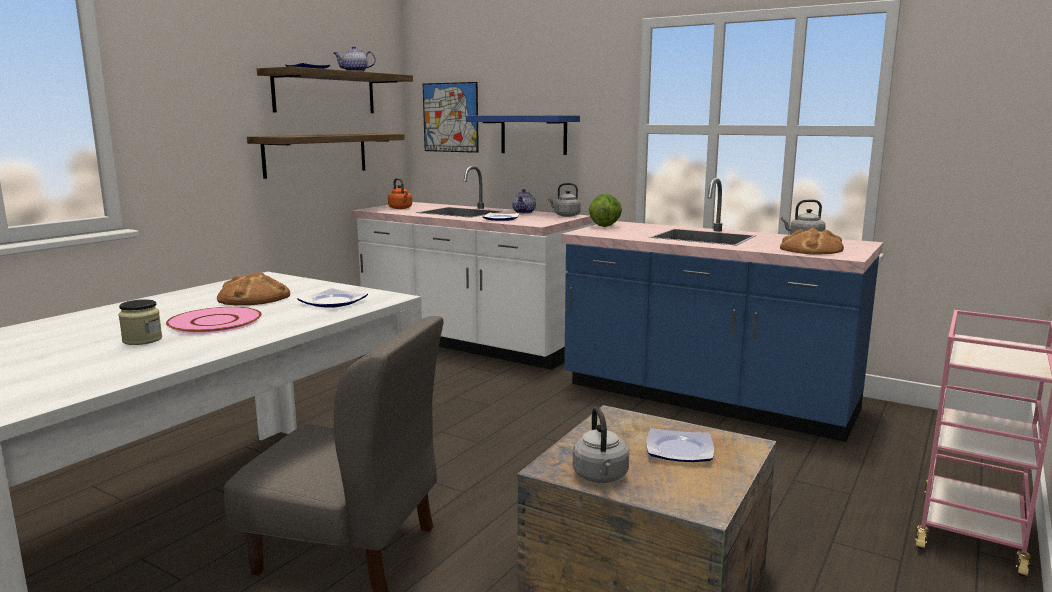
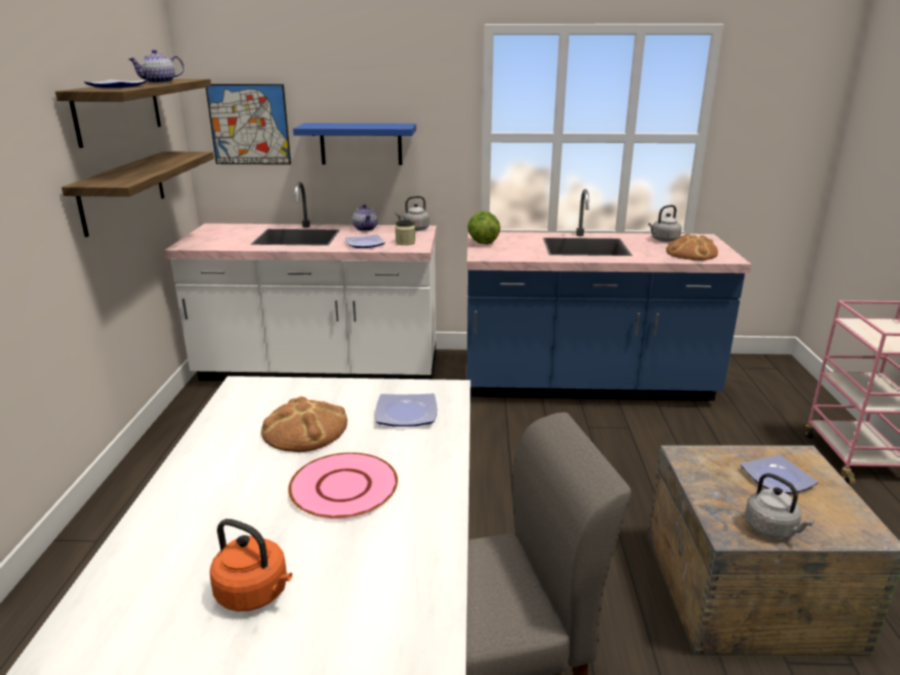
camera: 30 degrees left, 10 degrees up
(142, 340) = (321, 549): jar -> jar (405, 242)
(401, 208) = (219, 239): orange kettle -> orange kettle (255, 594)

